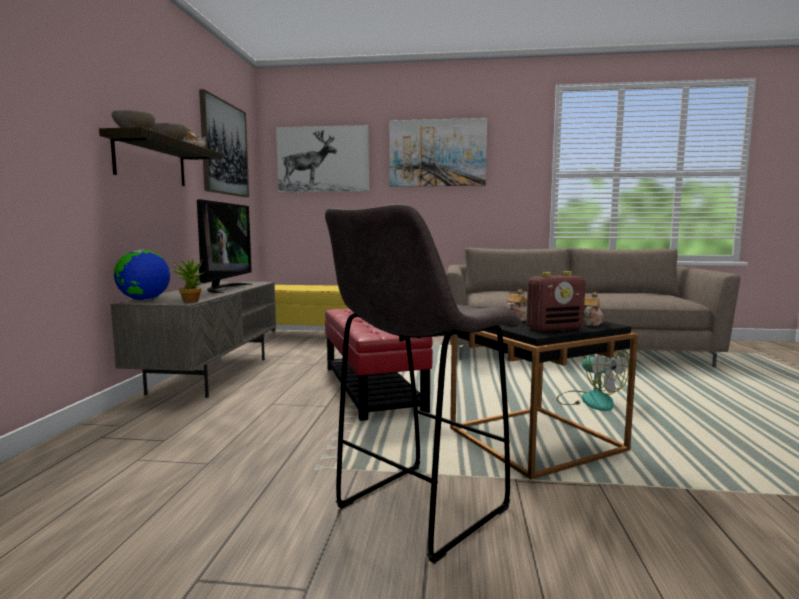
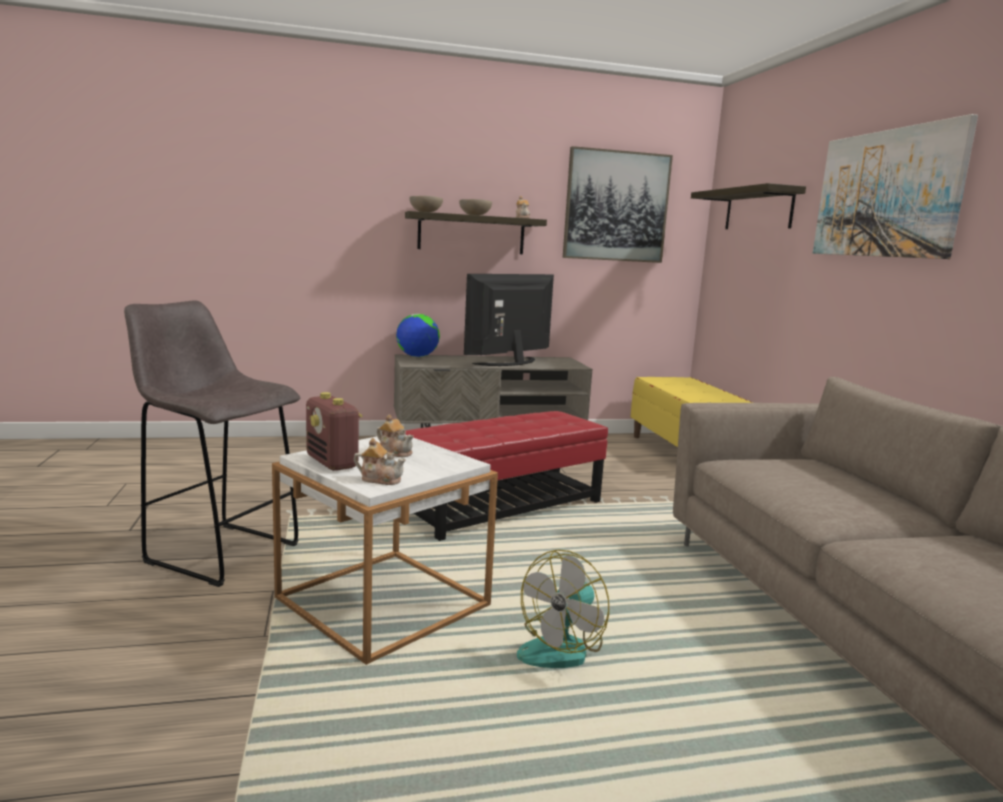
camera: 70 degrees right, 5 degrees up
(190, 301) = (421, 364): potted plant -> none
(224, 288) = (511, 363): television -> television turned 150 degrees clockwise
(323, 159) = (758, 210): picture -> shelf
(535, 439) = (383, 601): black side table -> white side table

